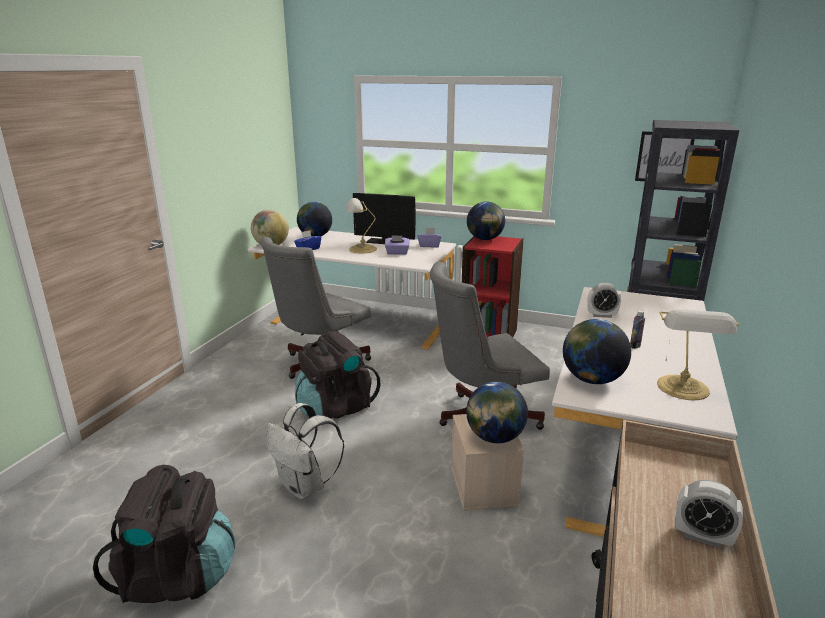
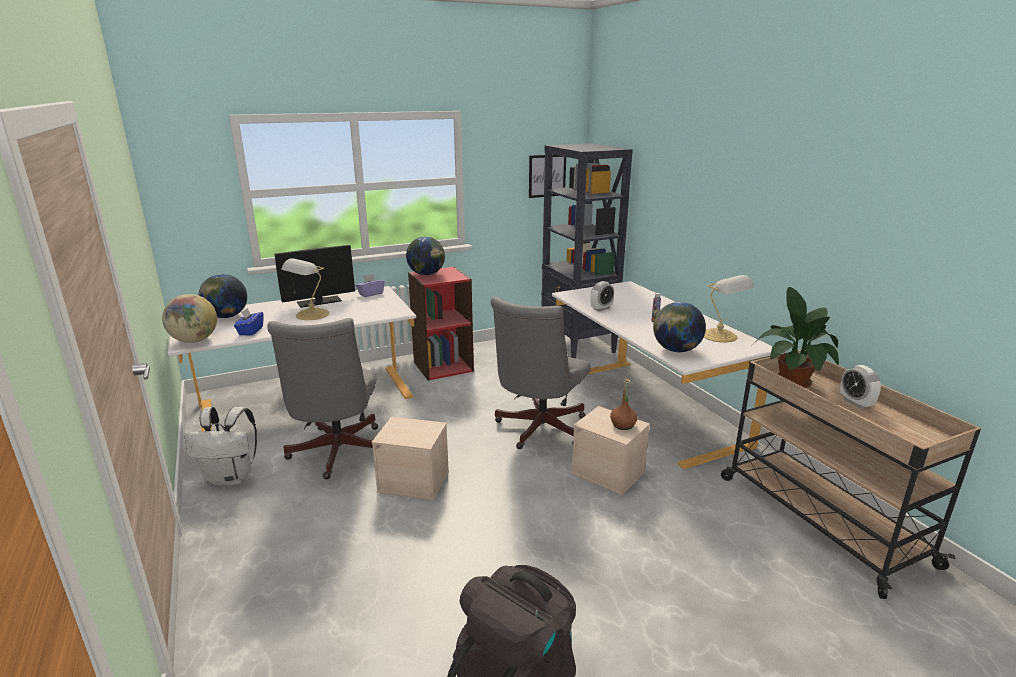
camera: 45 degrees left, 0 degrees up
(305, 487) = (497, 551): white backpack -> white backpack (231, 477)
(335, 408) = (414, 481): black backpack -> beige storage box
(397, 253) = (355, 308): purple tissue box -> none
(495, 437) = (623, 425): globe -> brown bottle
(672, 468) = (792, 379): none -> potted plant
(702, 536) = (856, 403): alarm clock -> alarm clock turned 90 degrees clockwise

